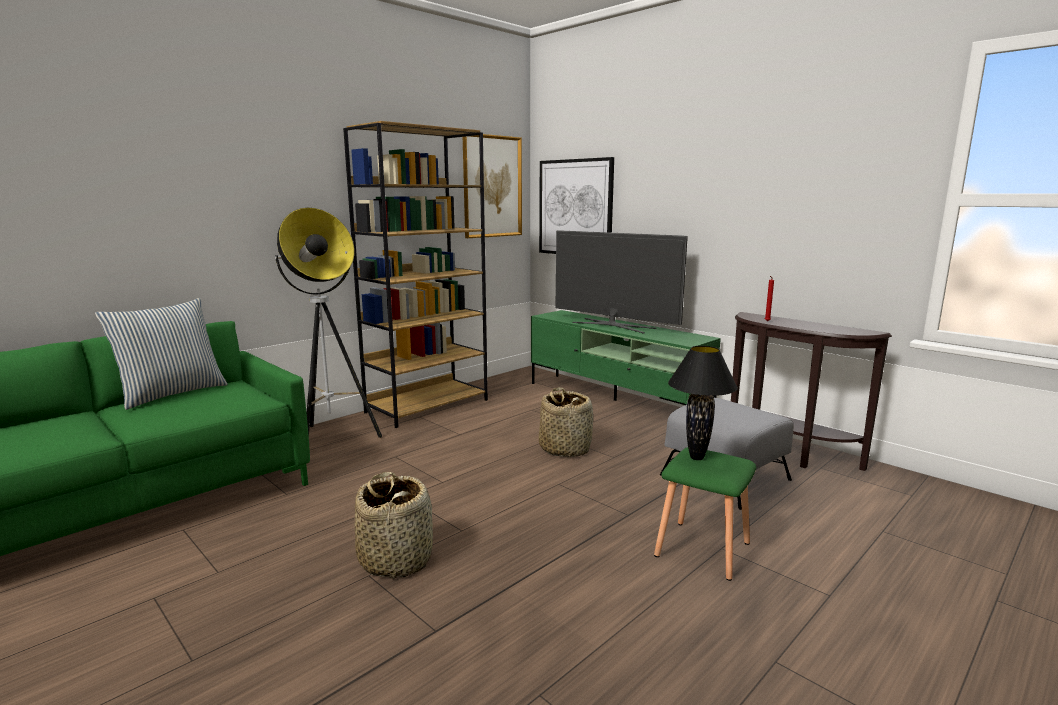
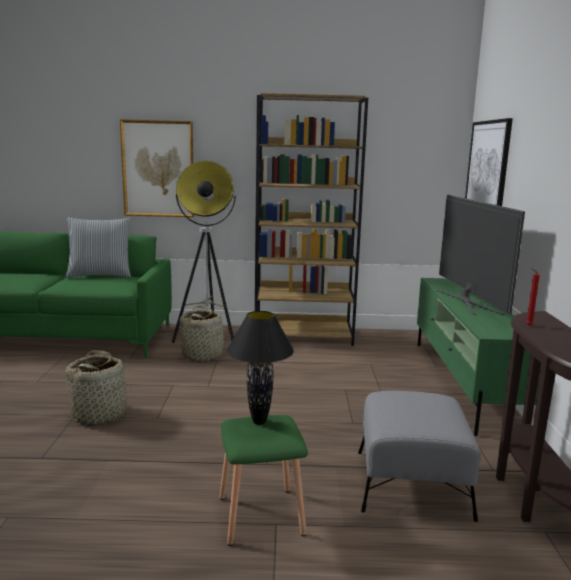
camera: 45 degrees right, 0 degrees up
(492, 186) = (416, 148): picture -> picture (158, 169)
(565, 448) = (330, 401): basket -> basket (203, 356)

